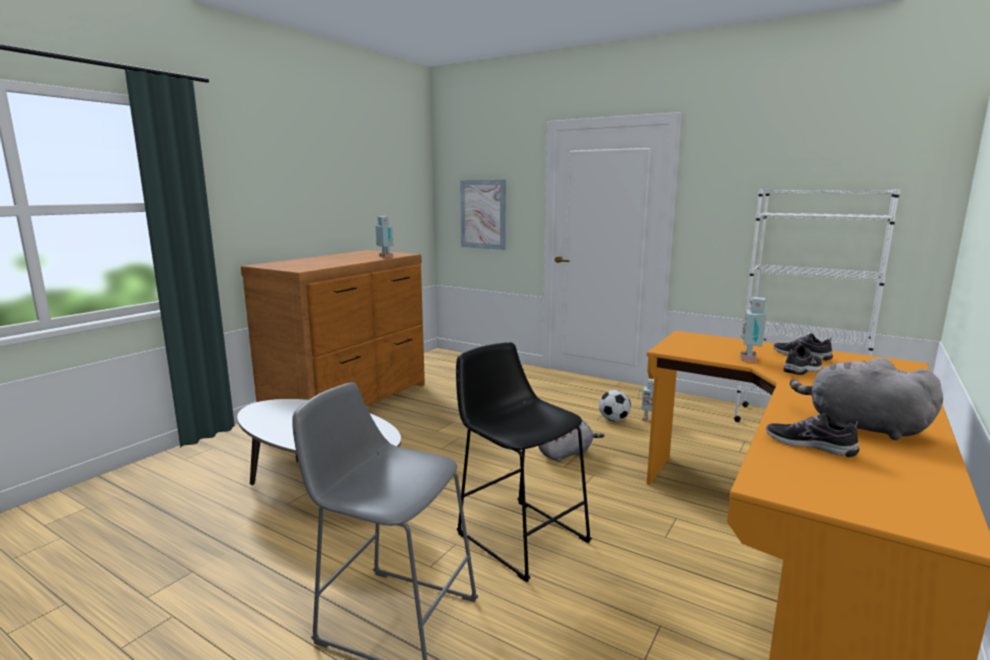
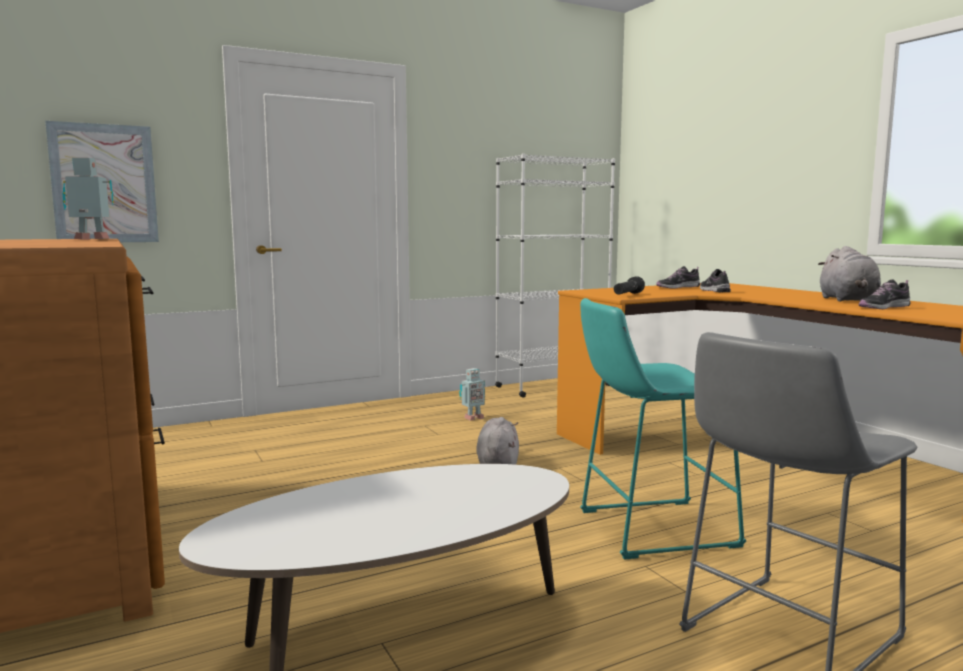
camera: 60 degrees left, 5 degrees down
(518, 534) = (648, 528): black stool -> turquoise stool
(614, 420) = (450, 428): football -> none
(685, 349) = (627, 295): none -> black flashlight
(750, 359) = (675, 292): toy robot -> none
(859, 427) = (848, 300): grey plush toy -> grey plush toy turned 60 degrees counterclockwise

